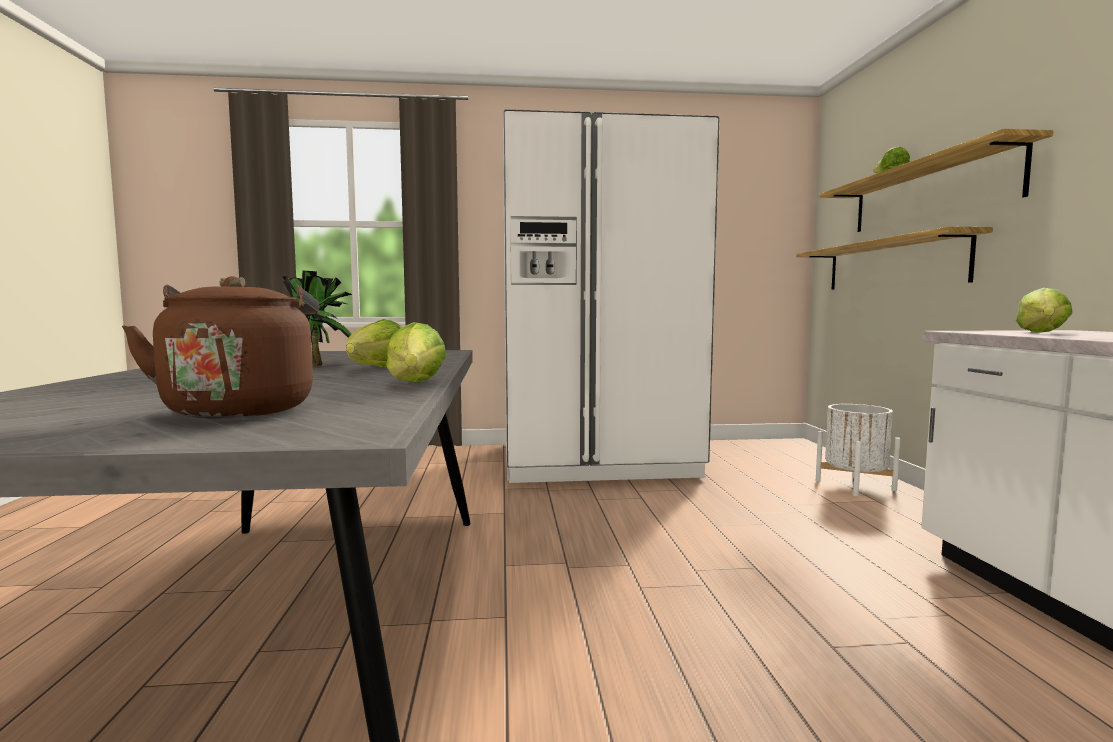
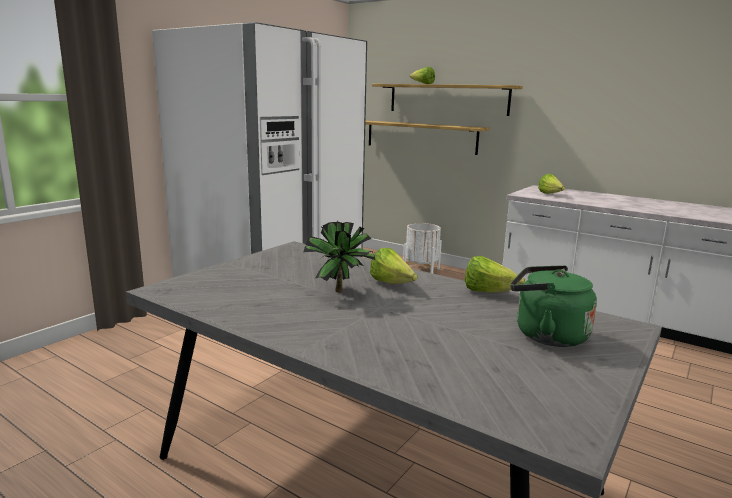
camera: 50 degrees left, 10 degrees up
(242, 409) = (546, 335): brown kettle -> green kettle

